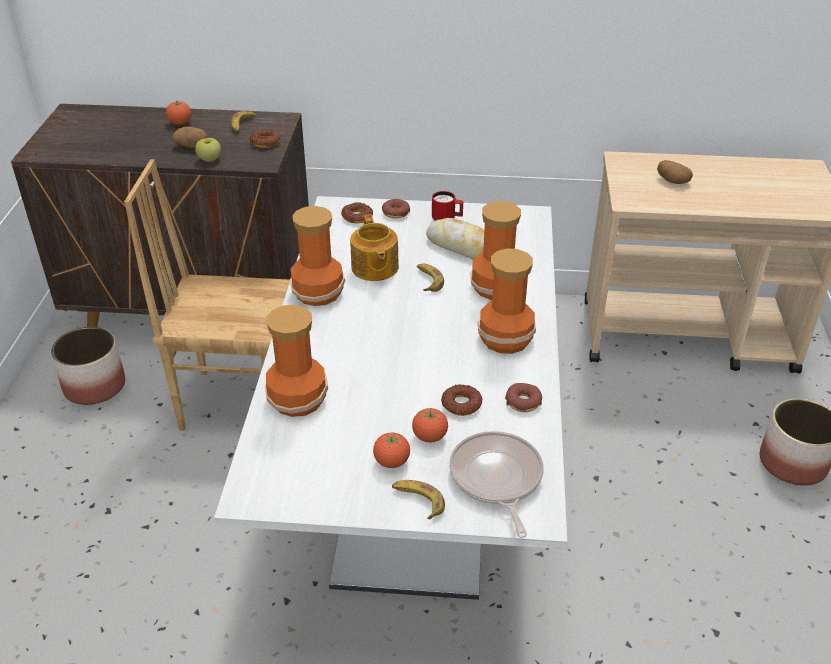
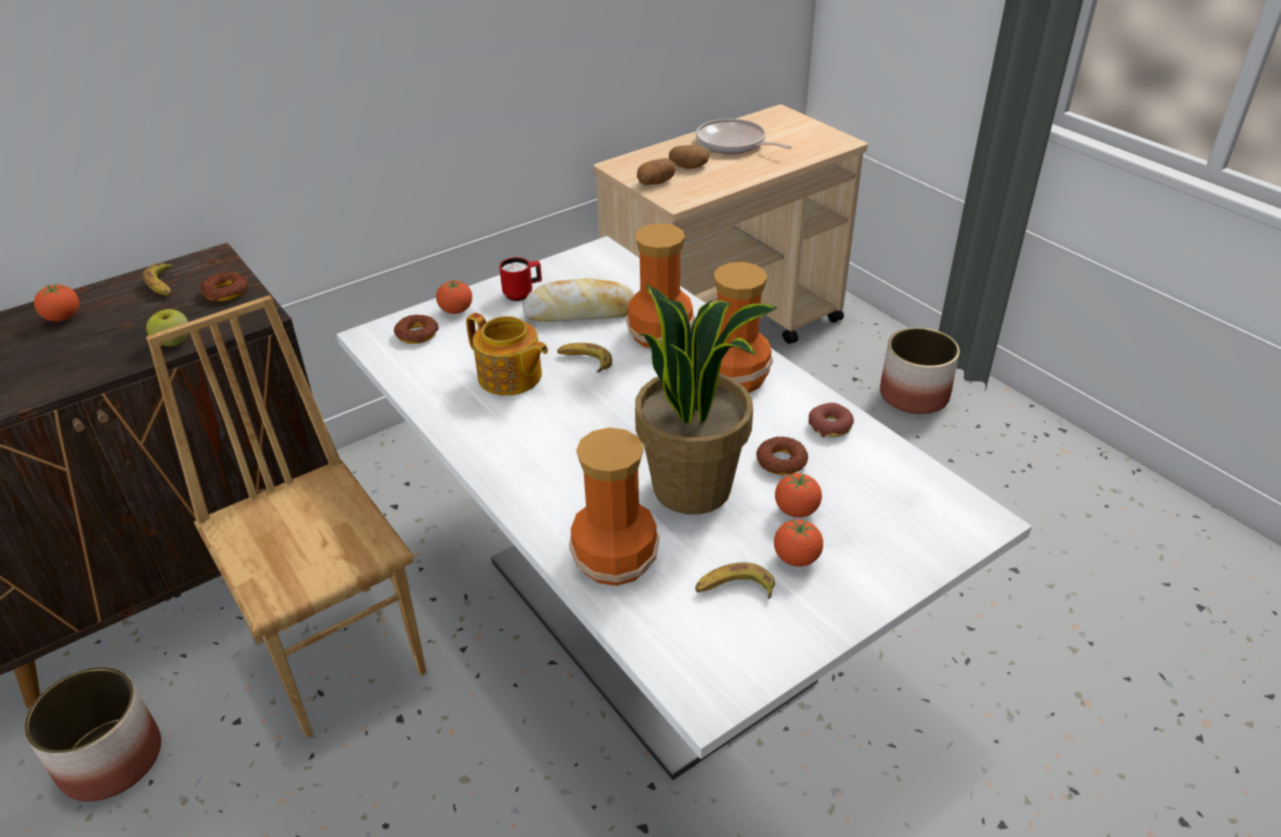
camera: 40 degrees left, 0 degrees up
(192, 146) = (123, 337): potato -> potato (656, 182)
(238, 401) = (341, 653): brown chair -> brown chair turned 90 degrees clockwise
(319, 292) = (482, 433): vase -> none
(390, 387) = (693, 487): none -> potted plant
(395, 213) = (456, 311): donut -> tomato
(418, 501) = (871, 579): banana -> banana (734, 589)
(496, 479) = (906, 510): frying pan -> frying pan (733, 144)

